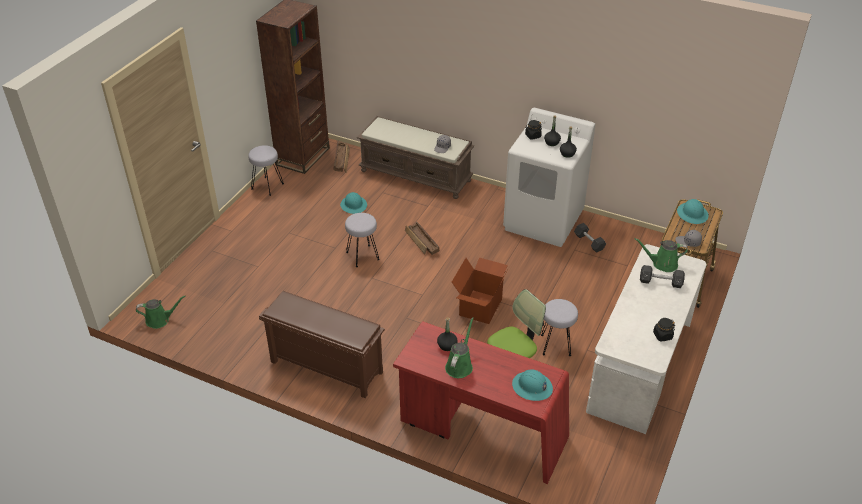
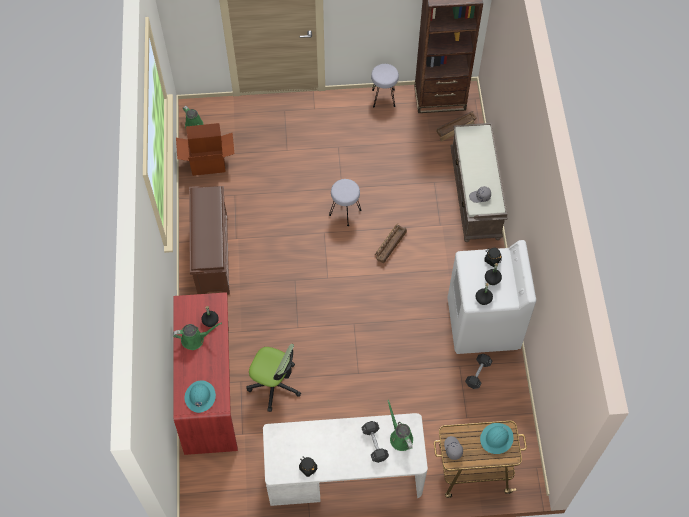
camera: 60 degrees right, 20 degrees up
(354, 205) = (402, 171): turquoise hard hat -> none
(479, 306) = (339, 325): cardboard box -> cardboard box (208, 162)
(556, 345) = (330, 401): grey stool -> none

